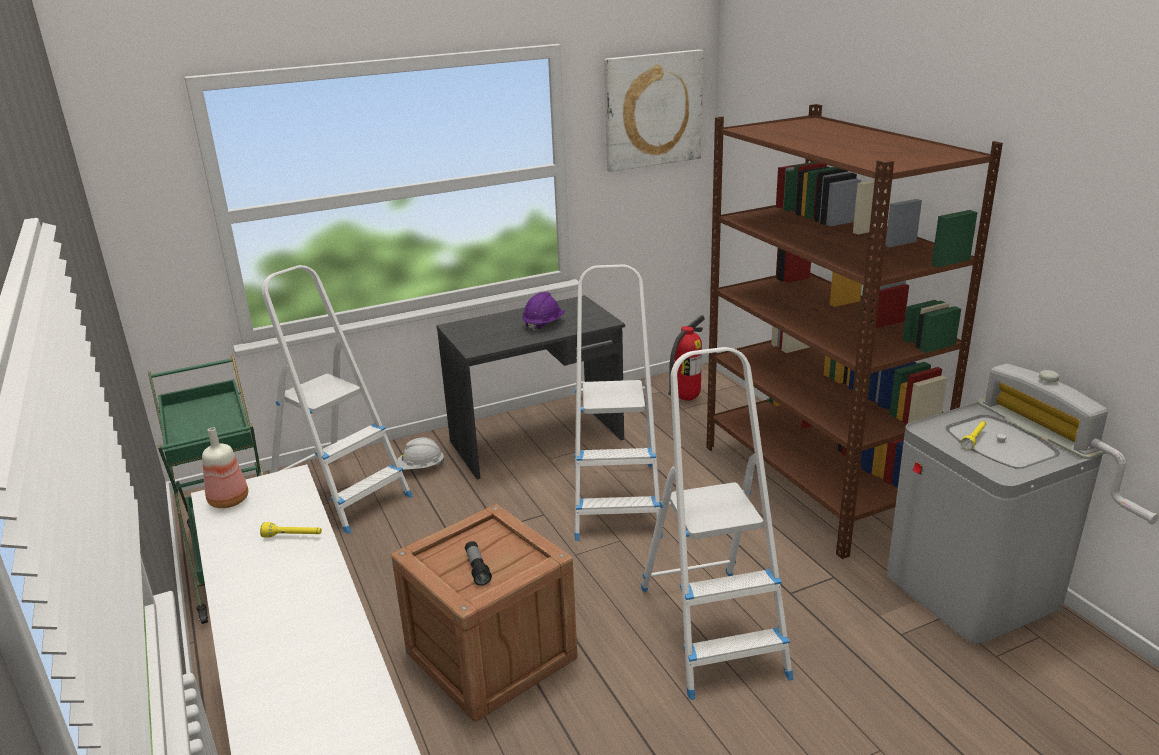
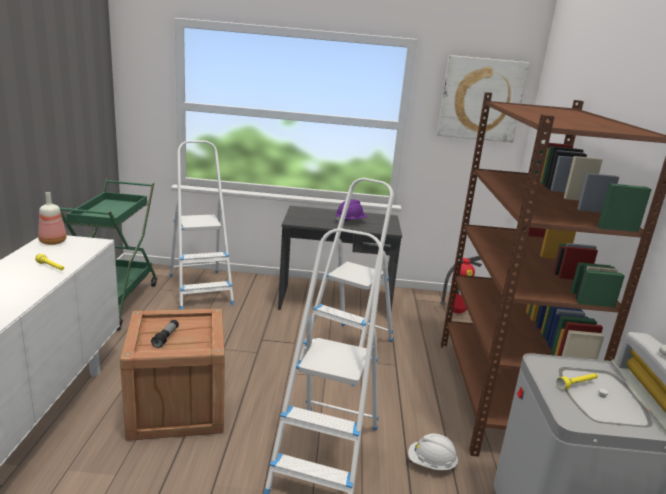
camera: 25 degrees right, 5 degrees down
(421, 468) = (254, 292): white hard hat -> white hard hat (431, 464)

